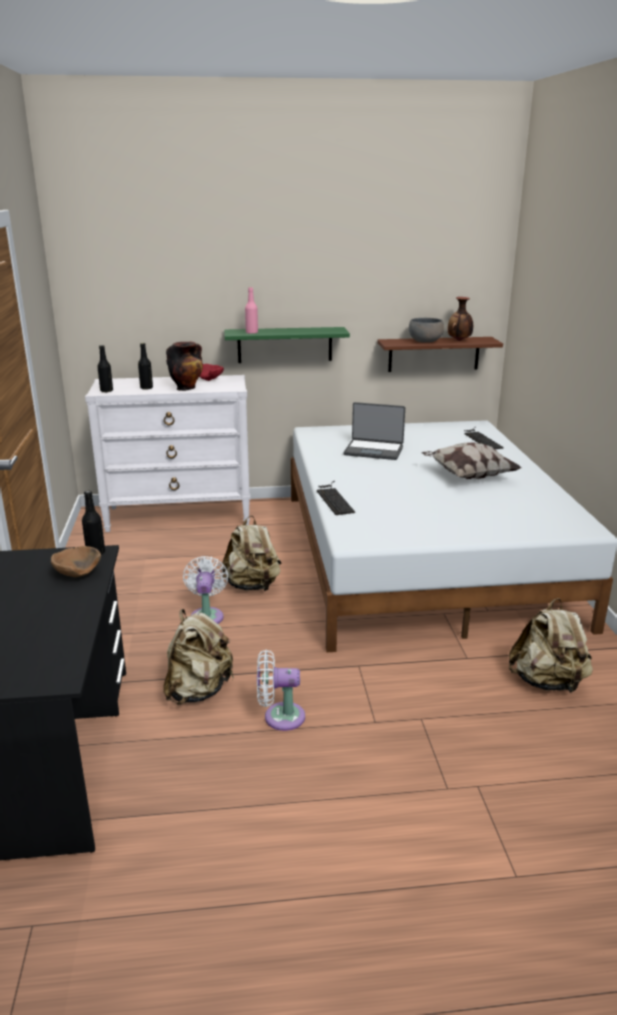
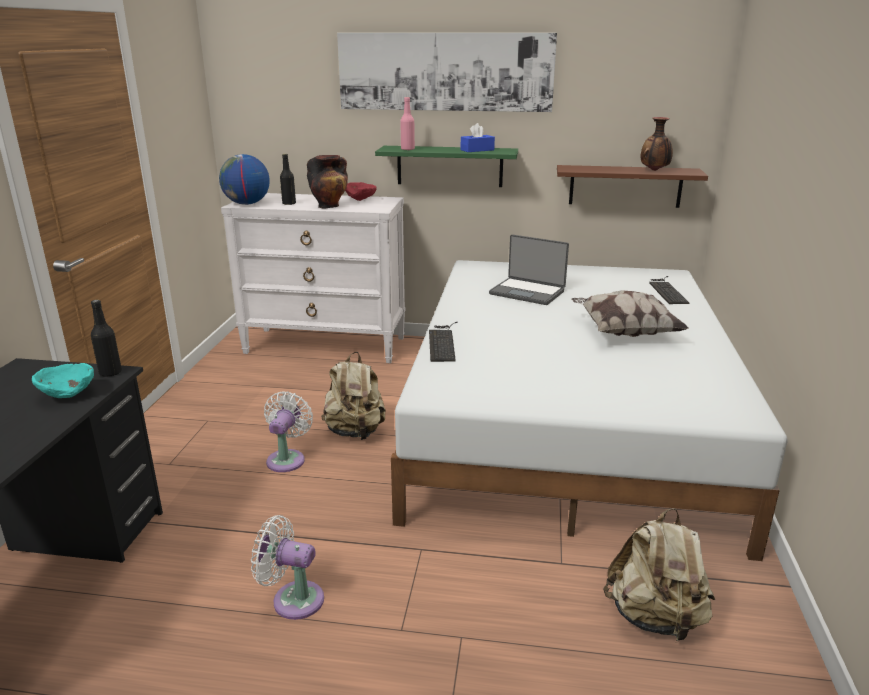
camera: 15 degrees right, 0 degrees up
(77, 574) = (69, 394): brown bowl -> turquoise bowl
(106, 391) = (247, 204): black bottle -> globe
(198, 690) = (224, 547): beige backpack -> none
(279, 263) = (445, 72): none -> picture
(312, 330) = (477, 150): none -> blue tissue box
(425, 341) = (611, 169): grey bowl -> none

